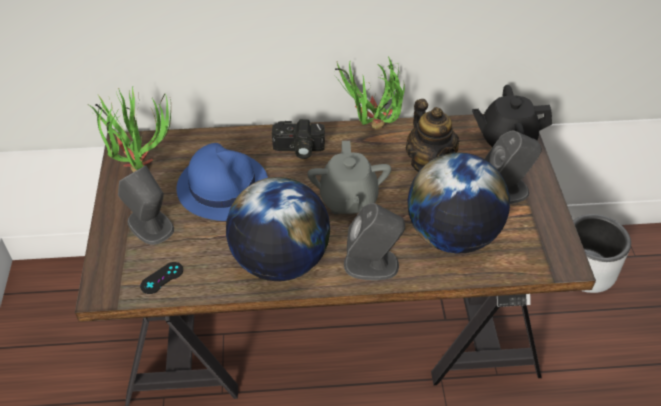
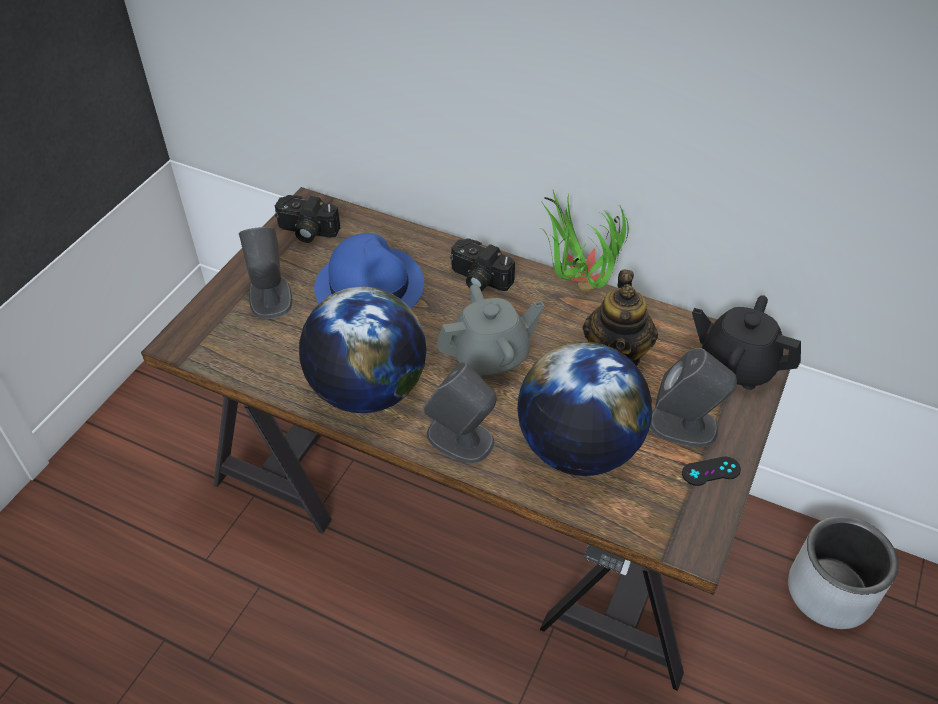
camera: 30 degrees right, 0 degrees up
(140, 165) = (306, 232): potted plant -> camera
(162, 278) = (241, 355): black game controller -> black game controller (711, 471)
(348, 199) = (490, 357): grey teapot -> grey teapot turned 135 degrees counterclockwise

